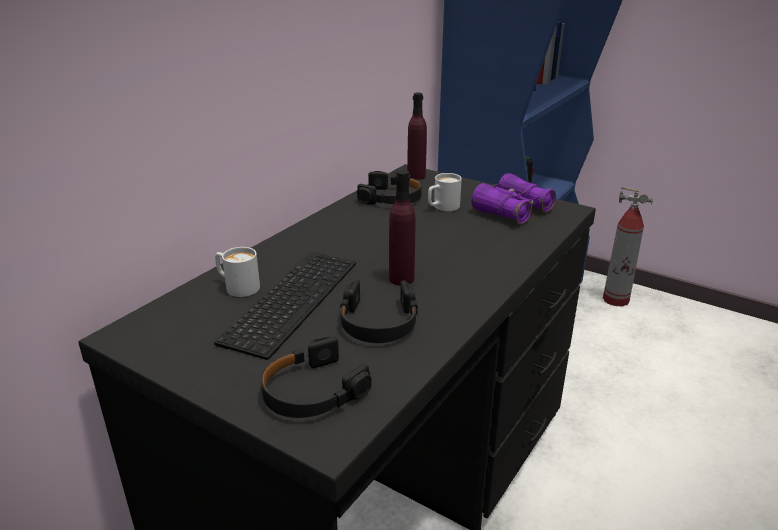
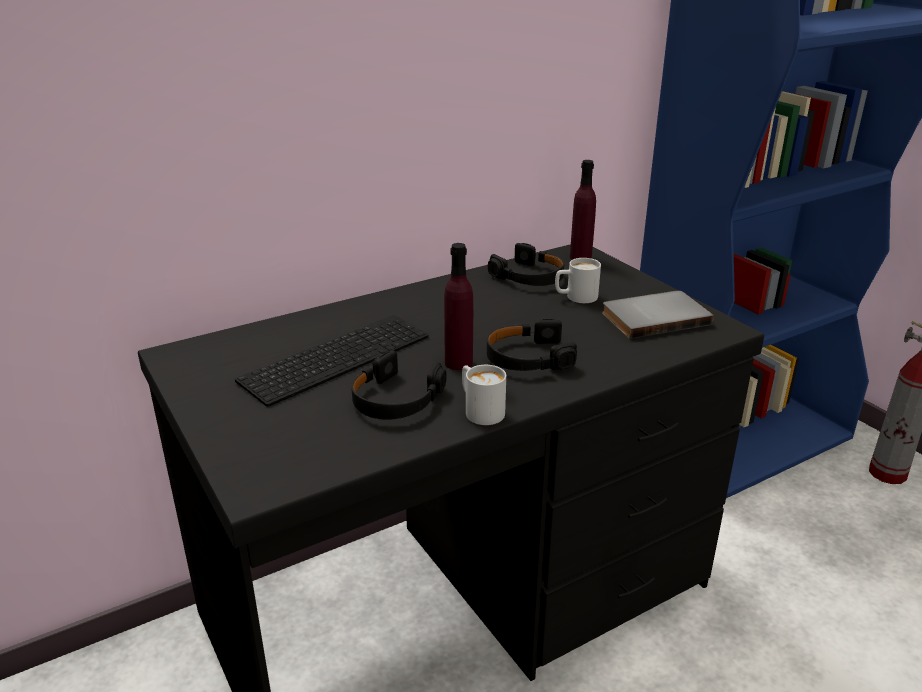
camera: 25 degrees right, 0 degrees up
(237, 286) = (300, 334): white mug -> white mug (479, 410)
(312, 391) = (279, 445): black headphones -> black headphones (527, 357)
(512, 211) = (653, 317): purple binoculars -> grey book

